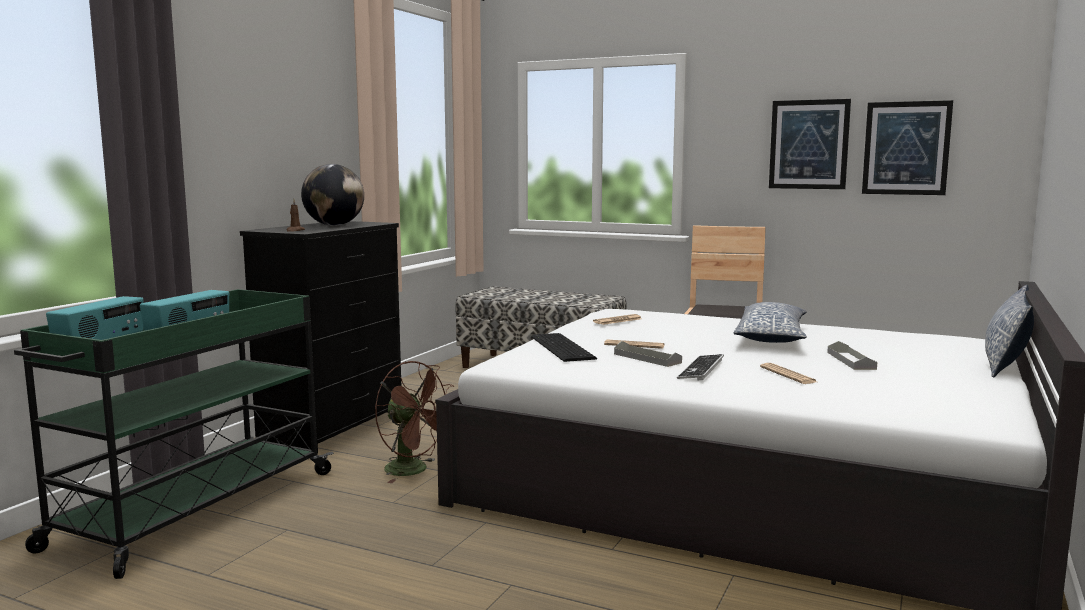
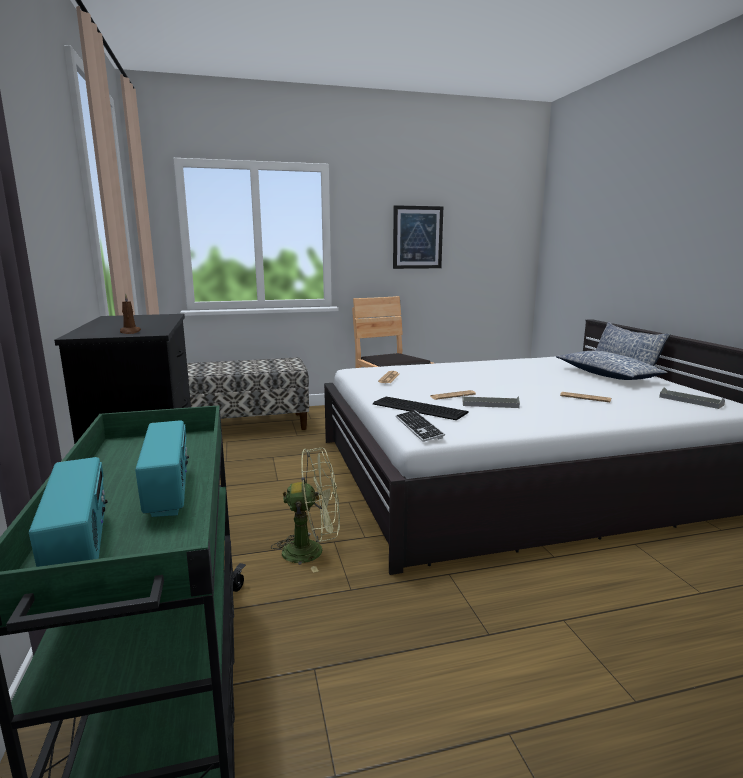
camera: 40 degrees left, 5 degrees up
(334, 225) = (135, 321): globe -> none
(414, 471) = (312, 551): brown fan -> green fan
(701, 369) = (540, 405): keyboard -> keyboard (418, 427)
(771, 337) = (499, 373): pillow -> pillow (607, 375)
(851, 360) = (577, 381): grey tray -> grey tray (690, 401)
(906, 148) = (474, 240): picture -> none

